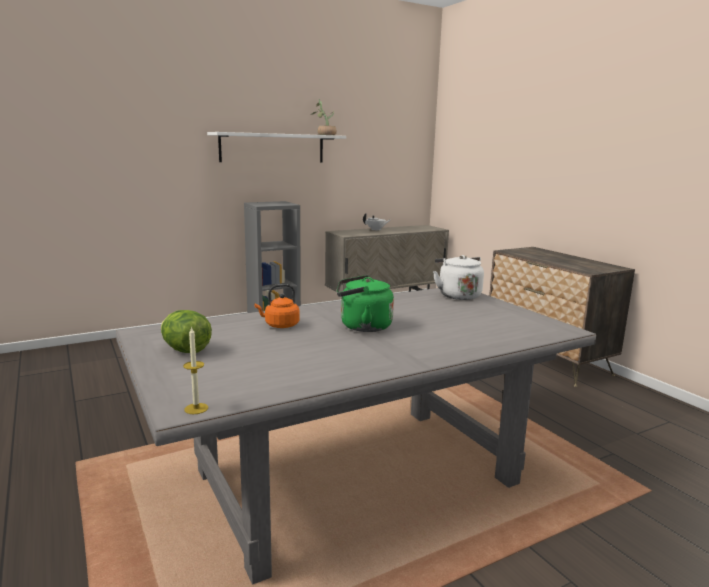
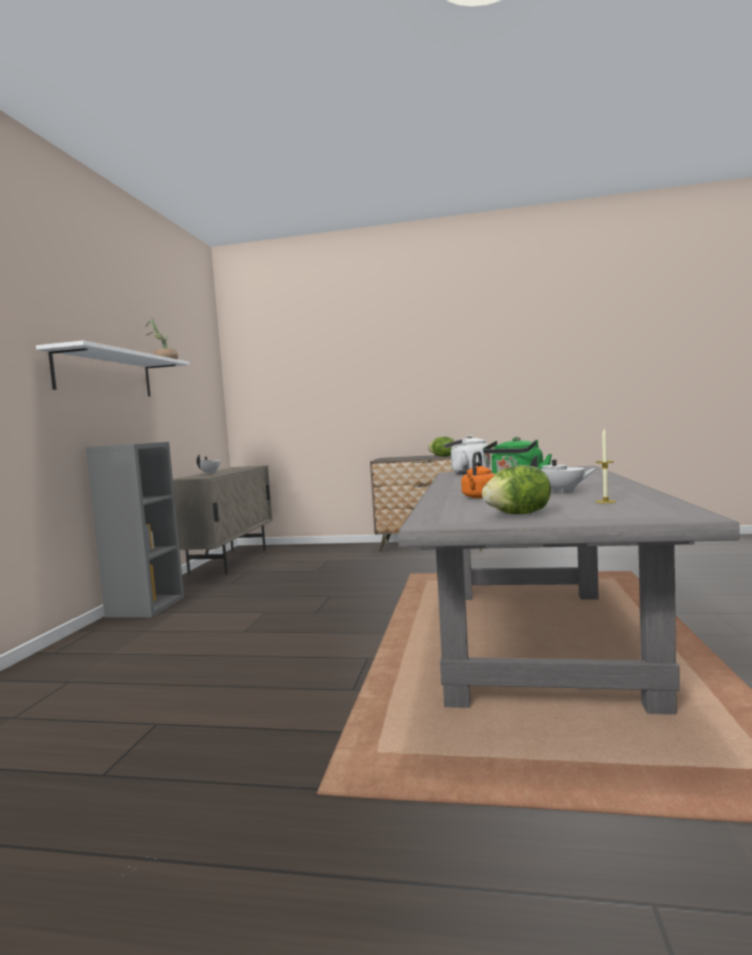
camera: 50 degrees left, 10 degrees down
(196, 408) = (691, 513): candle -> candle (605, 501)
(330, 347) = (563, 491): none -> white teapot
(564, 264) = (443, 456): none -> lettuce

